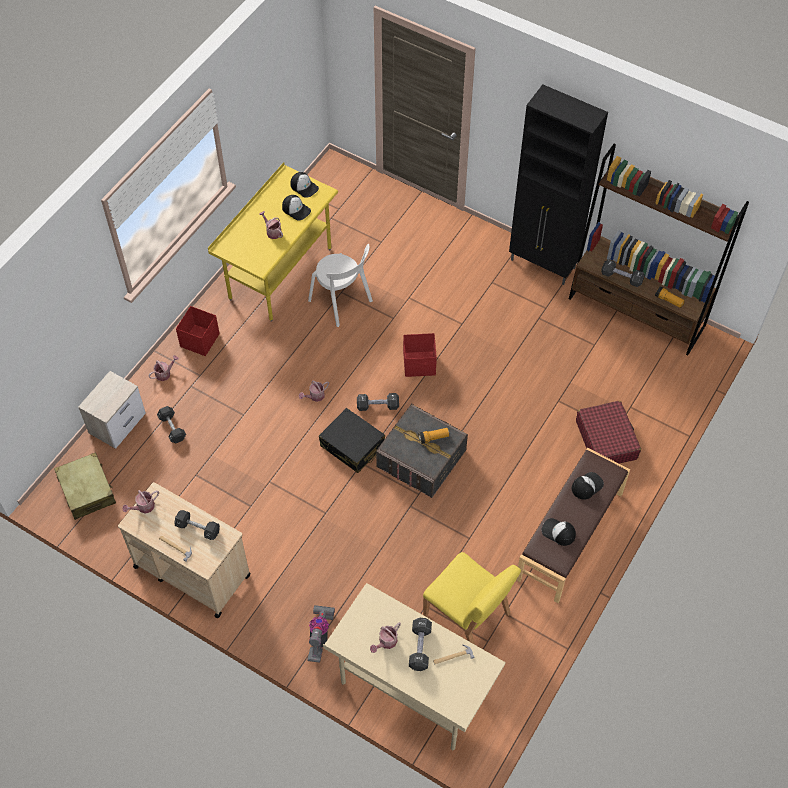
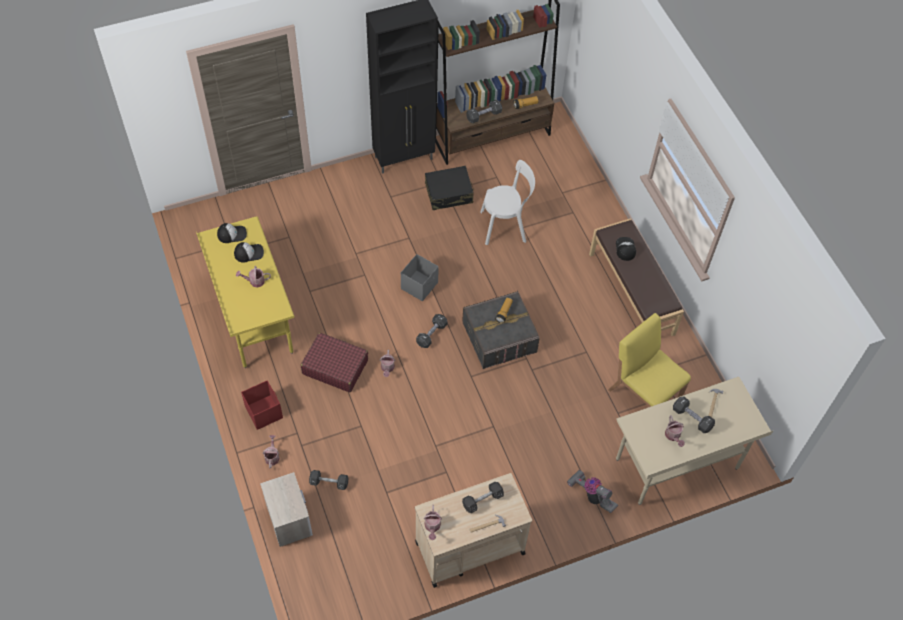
camera: 55 degrees left, 0 degrees up
(87, 490) = (333, 580): beige suitcase -> none
(342, 302) = (319, 296): white chair -> white chair (506, 226)
(352, 446) = (452, 372): black suitcase -> black suitcase (449, 193)
(420, 364) = (420, 285): red storage box -> grey storage box
(467, 615) = (644, 393): yellow chair -> yellow chair turned 120 degrees counterclockwise
(558, 532) = (647, 288): cap -> none
(606, 439) = (575, 223): red suitcase -> red suitcase (335, 367)

